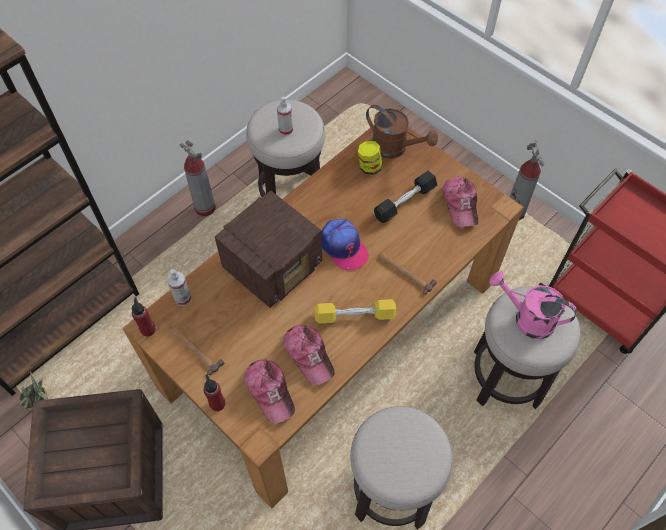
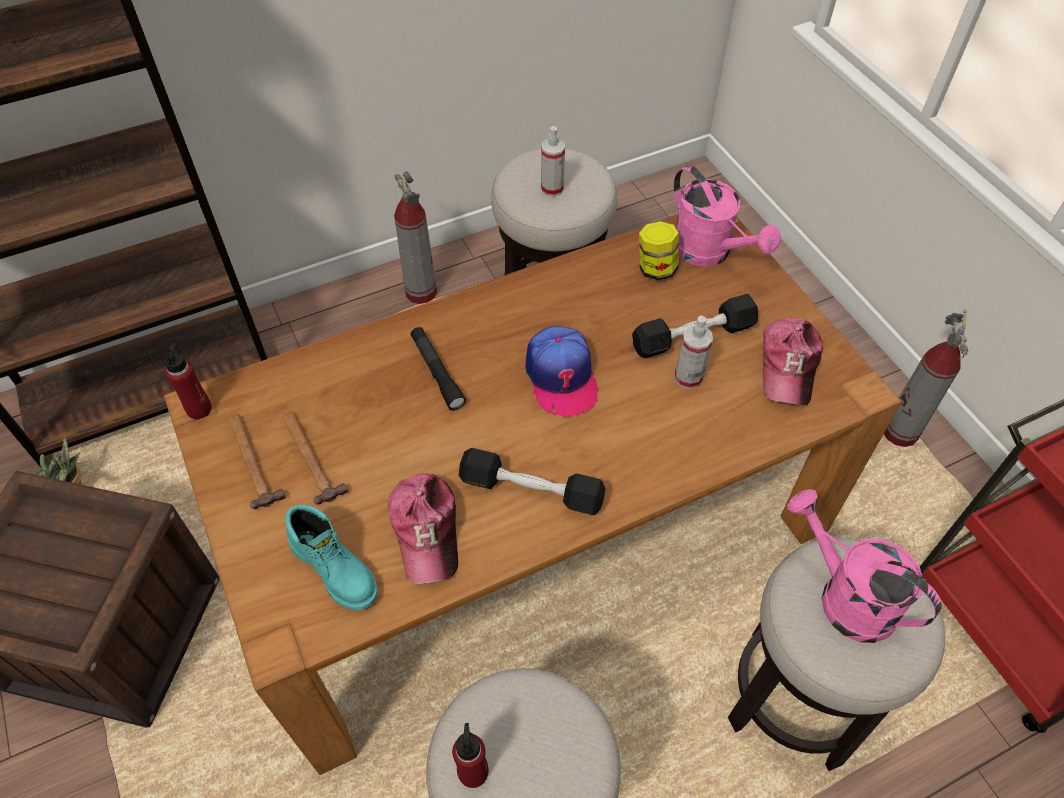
camera: 20 degrees right, 5 degrees down
(183, 298) = (274, 379): spray bottle -> spray bottle (688, 378)
(217, 403) = (243, 559): red bottle -> red bottle (473, 771)
(270, 391) = (336, 568): cap -> turquoise boot
(274, 266) = (437, 372): radio -> black flashlight
(354, 316) = (532, 490): yellow dumbbell -> black dumbbell
(395, 148) = (710, 252): brown watering can -> pink watering can
(405, 272) = (648, 447): hammer -> hammer (311, 457)

